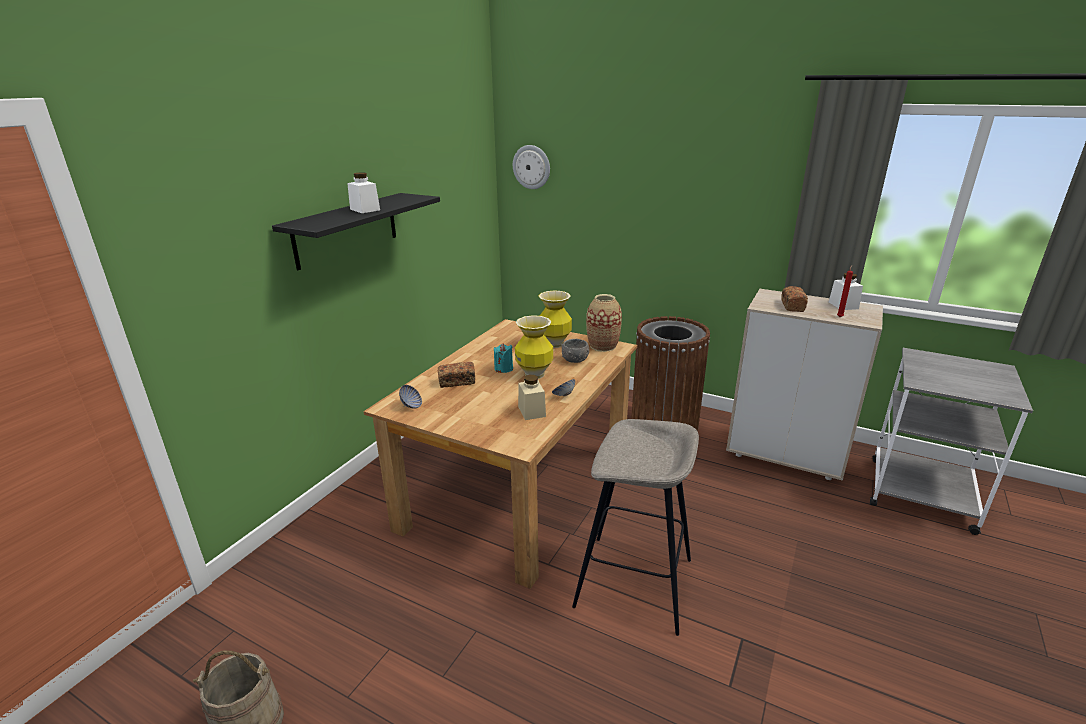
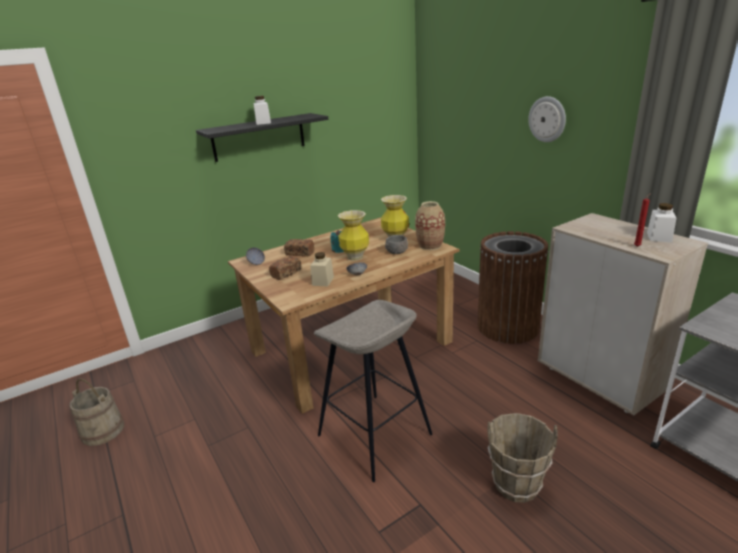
camera: 30 degrees right, 0 degrees up
(531, 167) = (437, 96): wall clock -> wall clock (547, 119)
(792, 306) = (601, 231): bread -> bread (286, 273)
(803, 581) = (516, 484): none -> brown bucket

